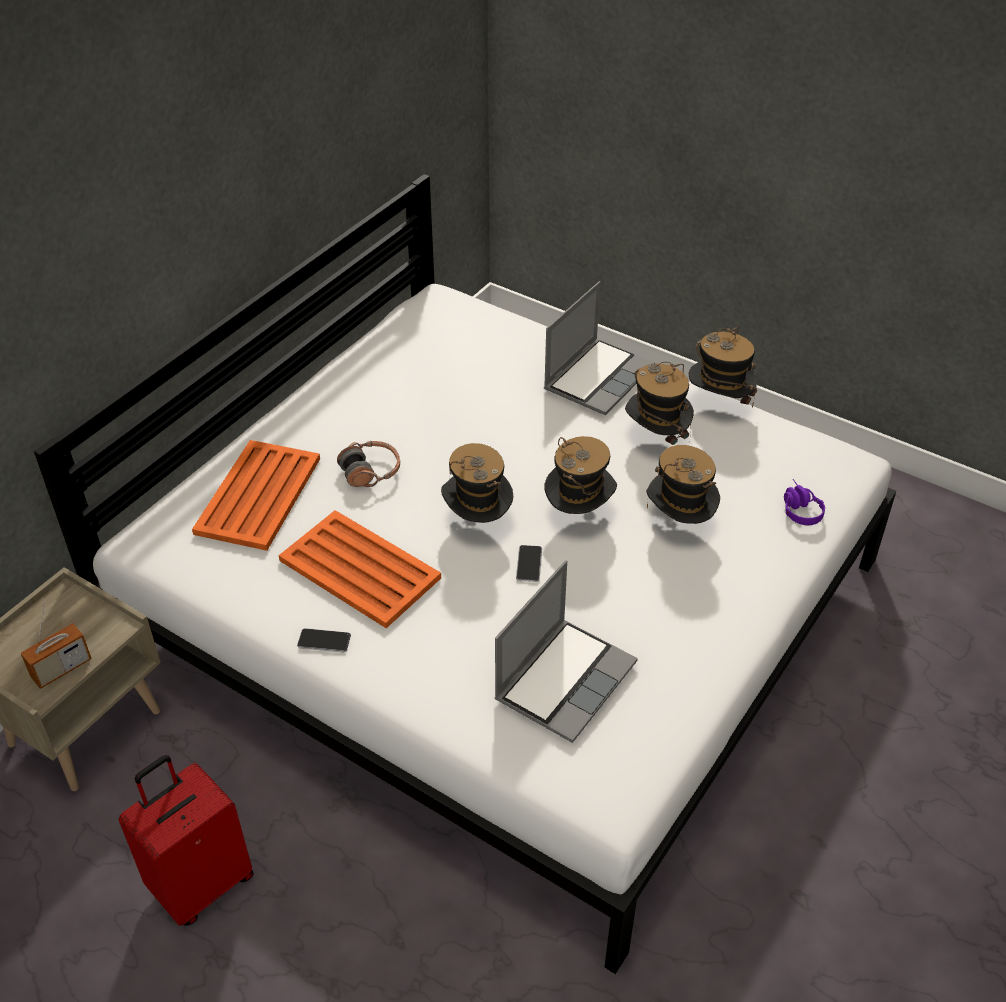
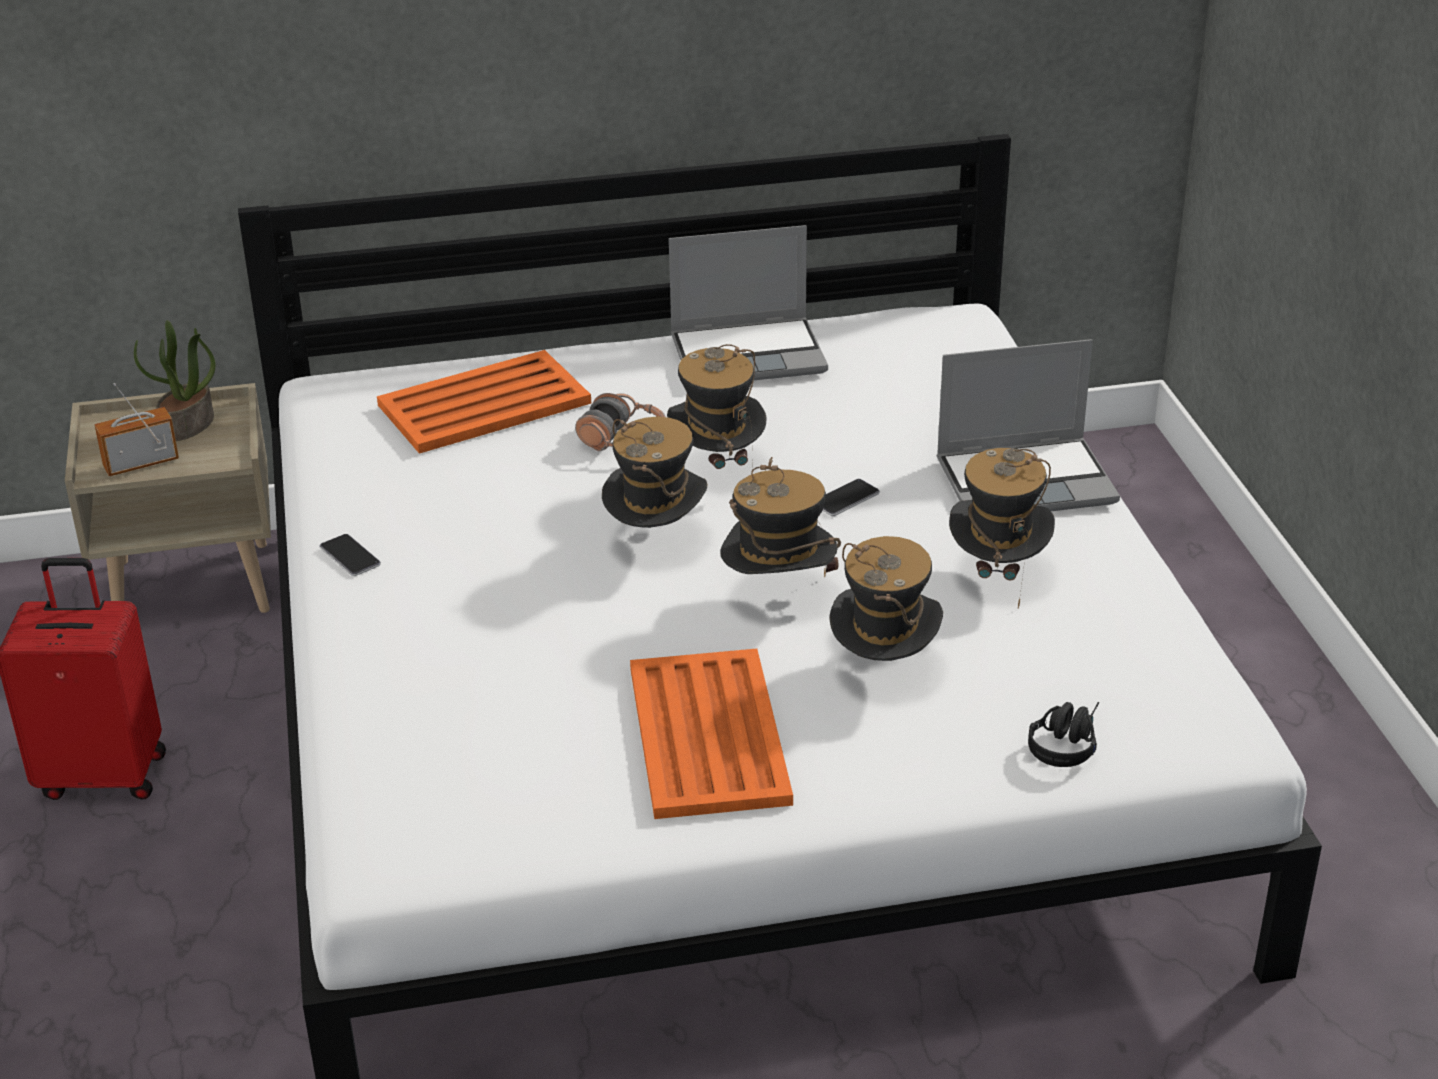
camera: 45 degrees right, 10 degrees down
(55, 624) = (188, 426): none -> potted plant
(61, 669) = (141, 463): radio -> radio turned 150 degrees clockwise
(360, 570) = (475, 518): orange tray -> orange tray (707, 736)
(529, 564) = (649, 609): phone -> phone (846, 499)
(565, 679) = (513, 729): laptop -> laptop (750, 354)
(718, 405) = (1142, 585): hat -> hat (717, 468)
(798, 508) = (1066, 742): purple headphones -> black headphones

